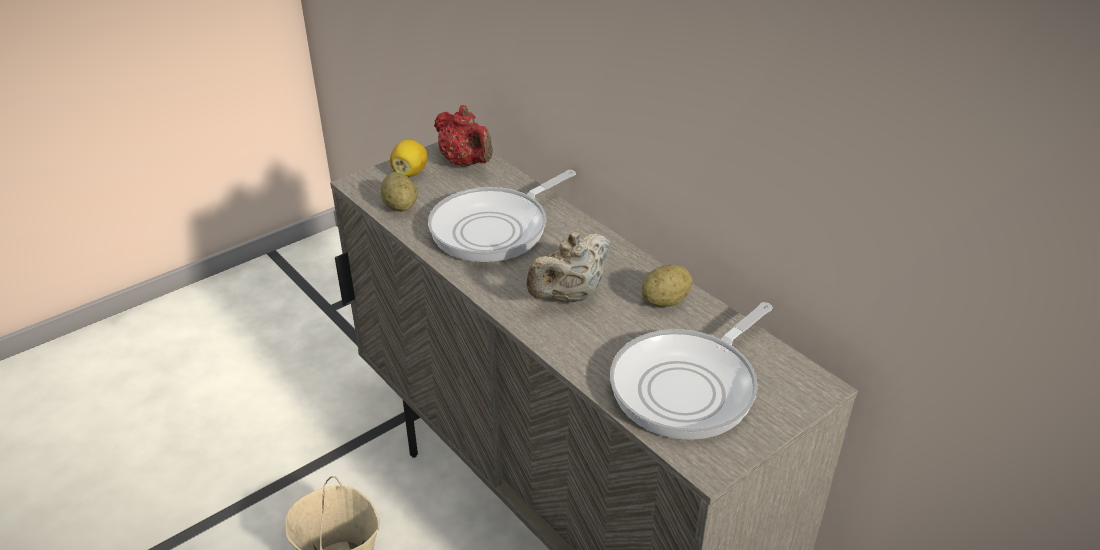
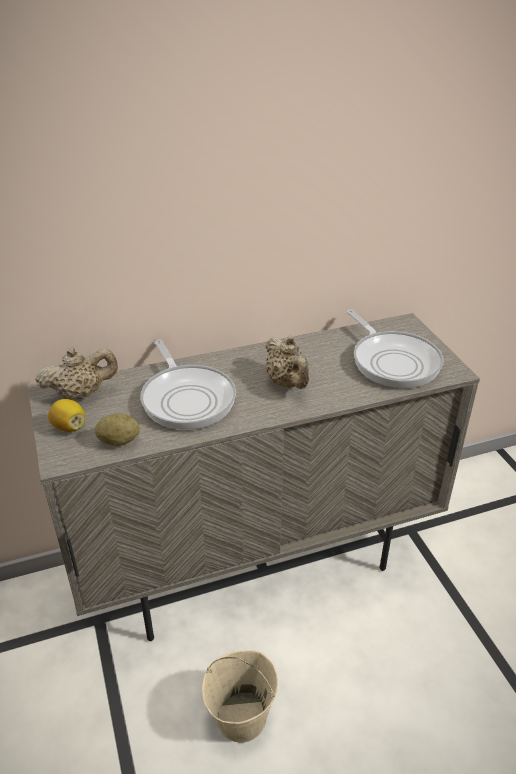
camera: 70 degrees left, 0 degrees up
(466, 163) = (81, 394): red teapot -> beige teapot
(665, 301) = (312, 349): potato -> none

